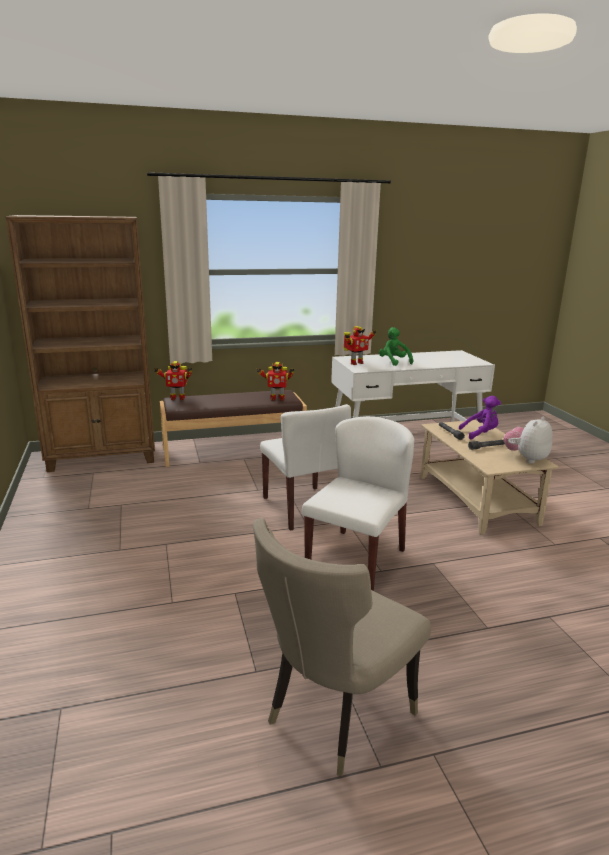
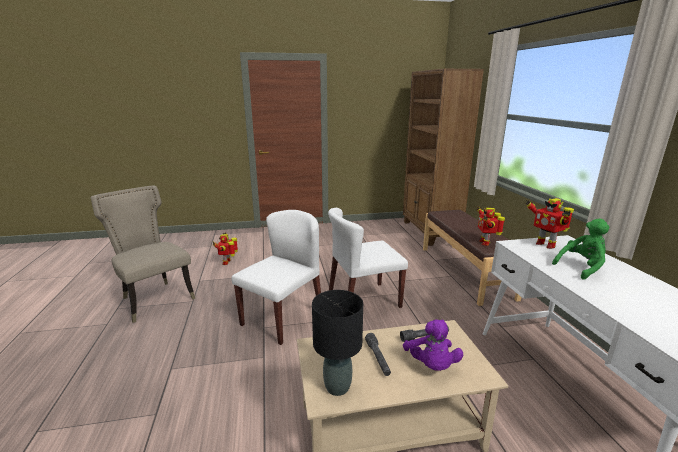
camera: 95 degrees right, 0 degrees up
(177, 398) = (459, 212): toy robot -> toy robot (227, 262)
(356, 559) = (283, 318): white chair -> white chair turned 90 degrees counterclockwise
(526, 458) = (337, 387): plush toy -> black table lamp

